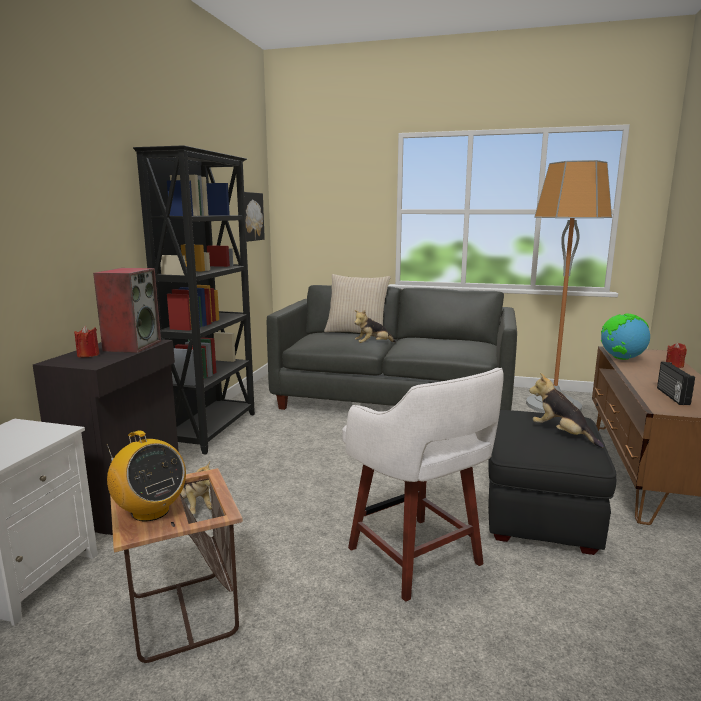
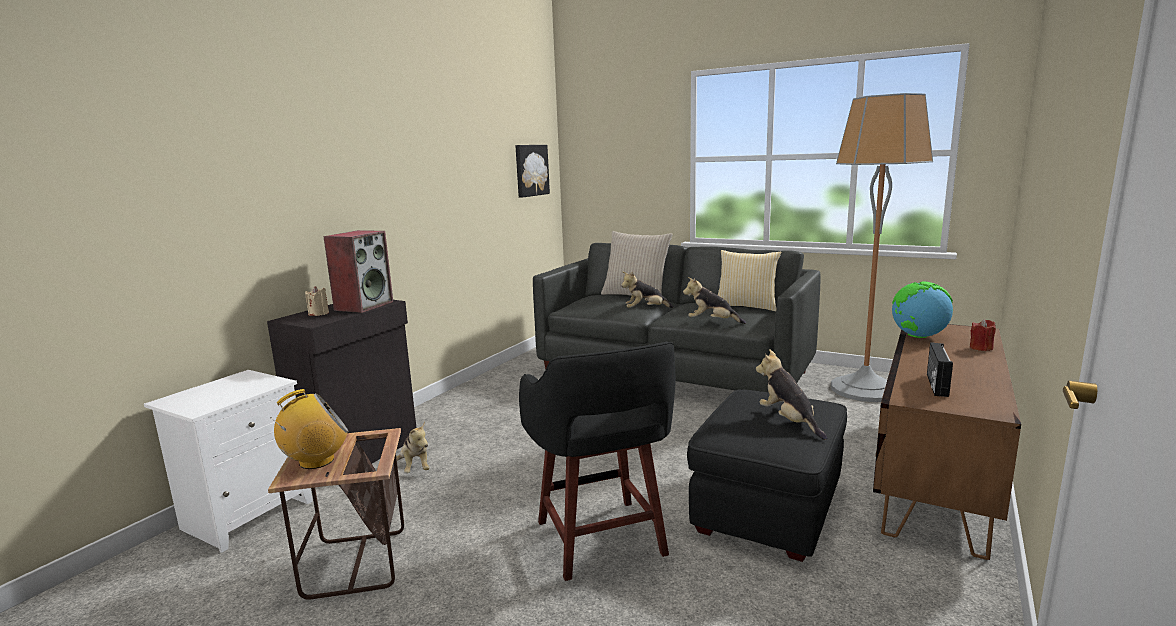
camera: 15 degrees right, 0 degrees up
(88, 355) = (318, 314): red candle -> beige candle
(150, 511) = (316, 461): radio -> radio turned 90 degrees counterclockwise
(214, 430) = (472, 393): black bookcase -> none
(417, 558) = (602, 541): white stool -> black stool
(442, 353) = (712, 322): none -> plush toy
(460, 339) = (746, 307): none -> pillow

